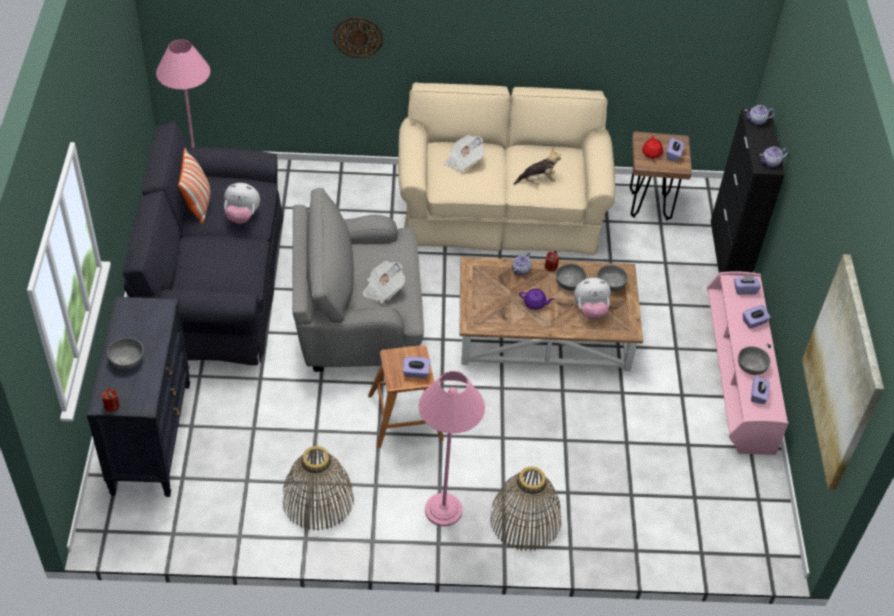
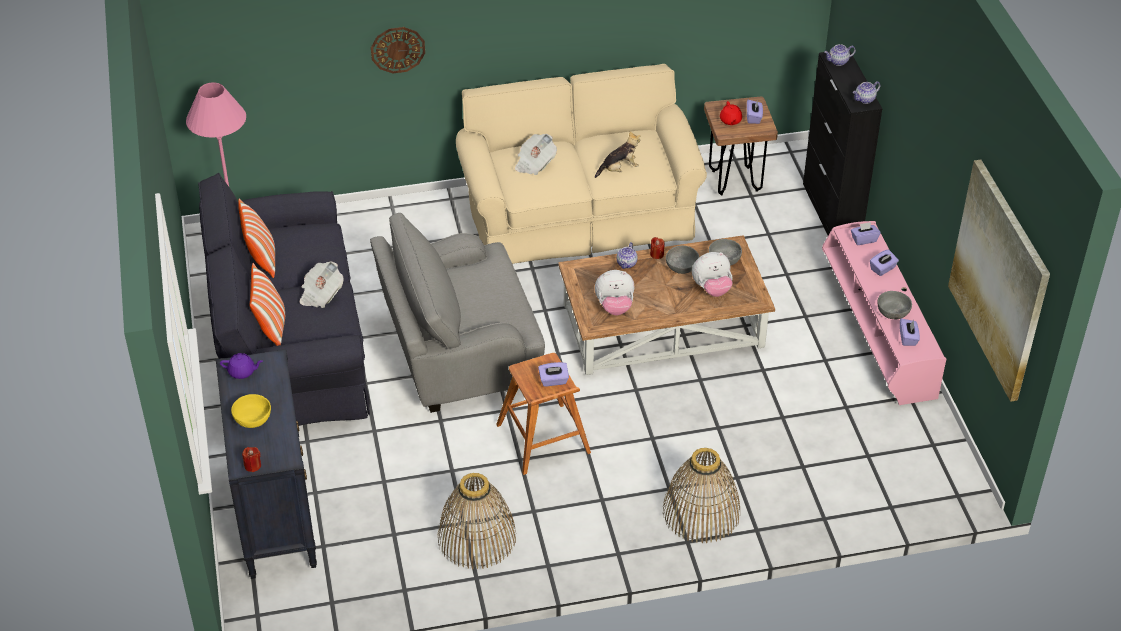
camera: 10 degrees left, 5 degrees down
(127, 360) = (253, 418): grey bowl -> yellow bowl
(185, 270) = (271, 327): none -> pillow
(242, 216) = (314, 261): plush toy -> plush toy (614, 307)
(383, 289) = (489, 308): newspaper -> newspaper (321, 294)
(443, 510) = (613, 520): pink floor lamp -> none
(535, 304) = (652, 293): purple teapot -> purple teapot (242, 372)

